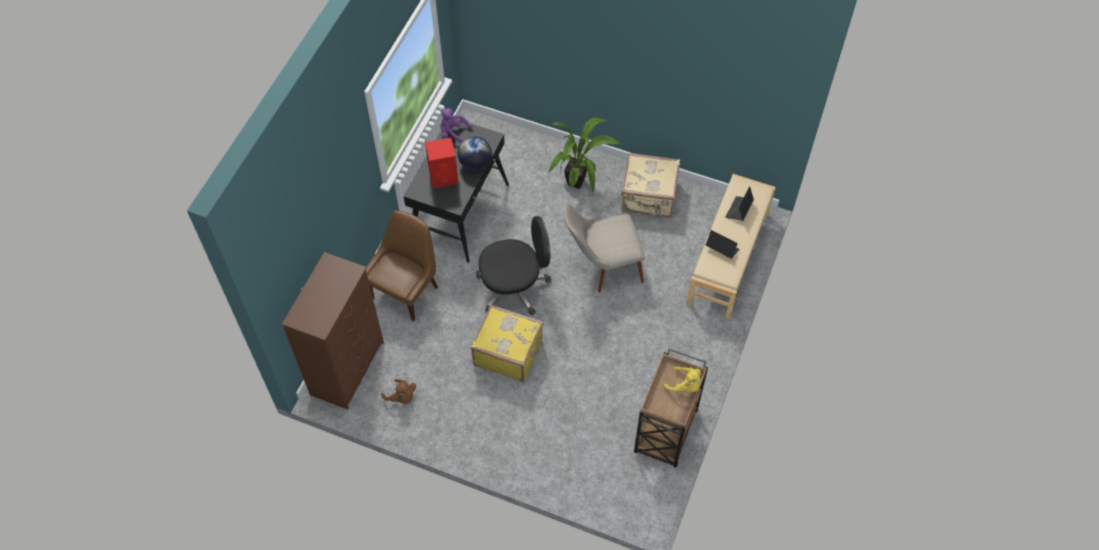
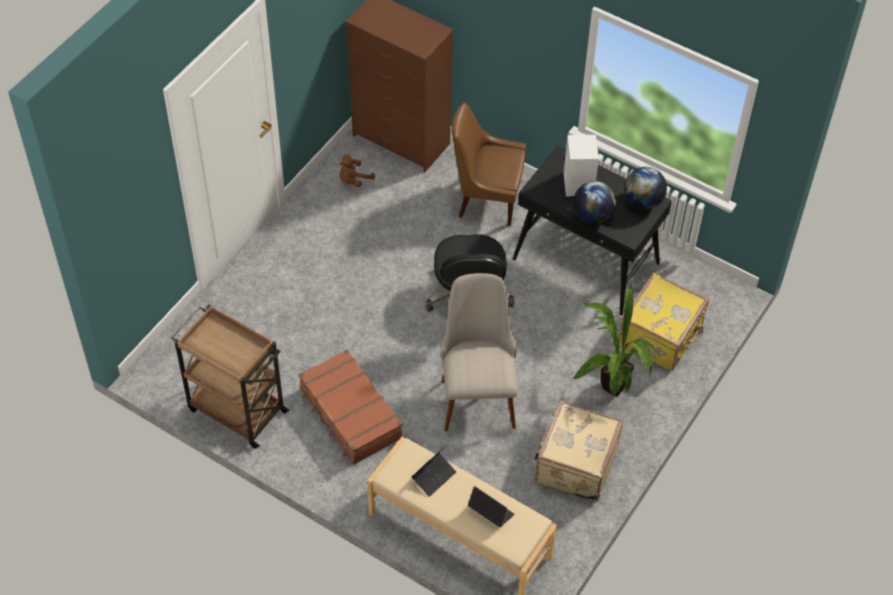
camera: 100 degrees right, 5 degrees down
(406, 291) = (486, 198): brown chair -> brown chair turned 150 degrees clockwise
(444, 176) = (578, 184): red speaker -> white speaker
(453, 133) = (643, 201): purple plush toy -> globe
(508, 352) = (383, 279): yellow suitcase -> yellow suitcase (661, 337)
(646, 349) = (350, 414): none -> brown suitcase
(685, 385) = (229, 358): yellow plush toy -> none

